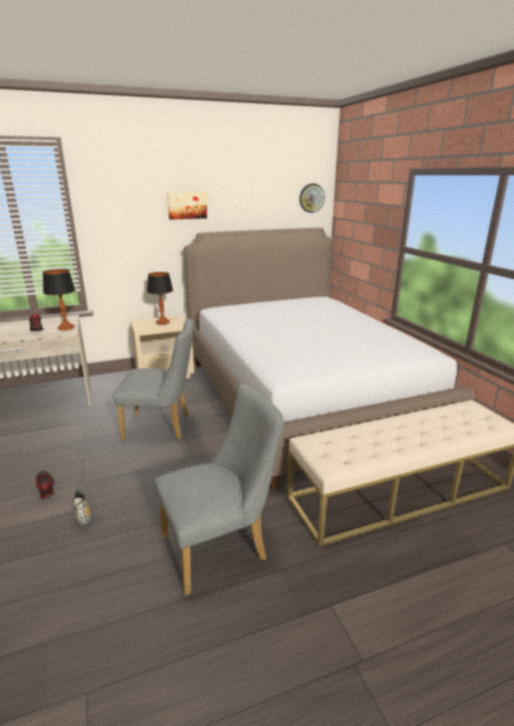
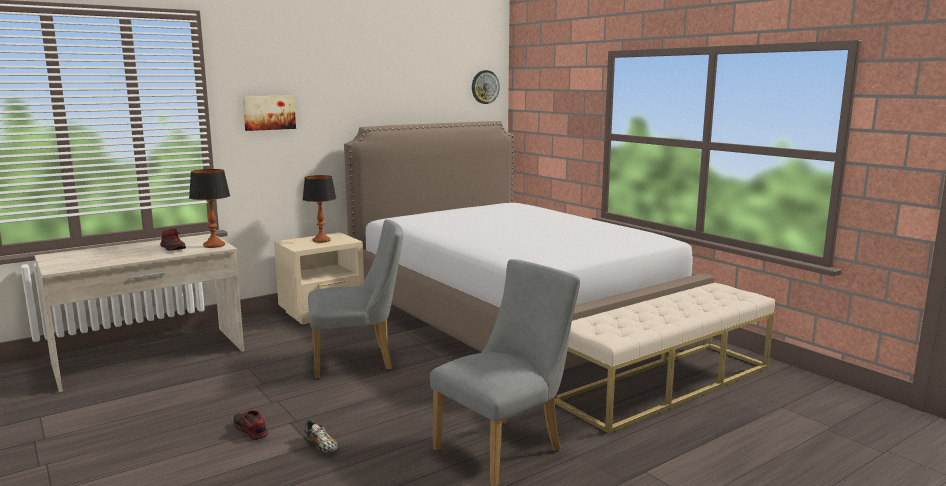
camera: 15 degrees left, 10 degrees down
(187, 205) = (345, 94): picture -> picture (269, 112)

